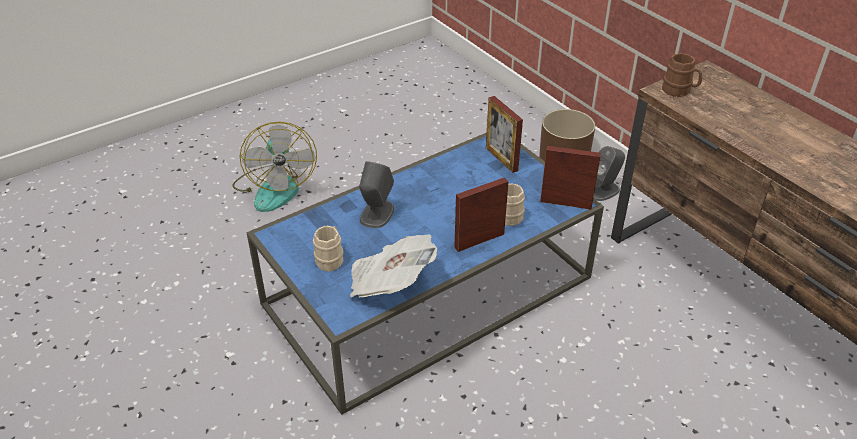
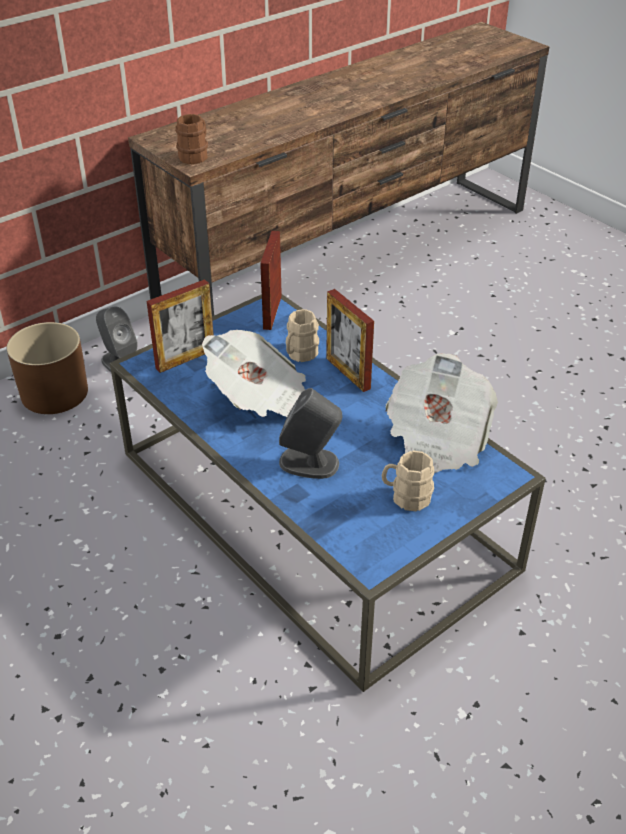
camera: 95 degrees left, 0 degrees up
(275, 187) = (73, 732): fan -> none
(451, 193) = (259, 399): none -> newspaper

